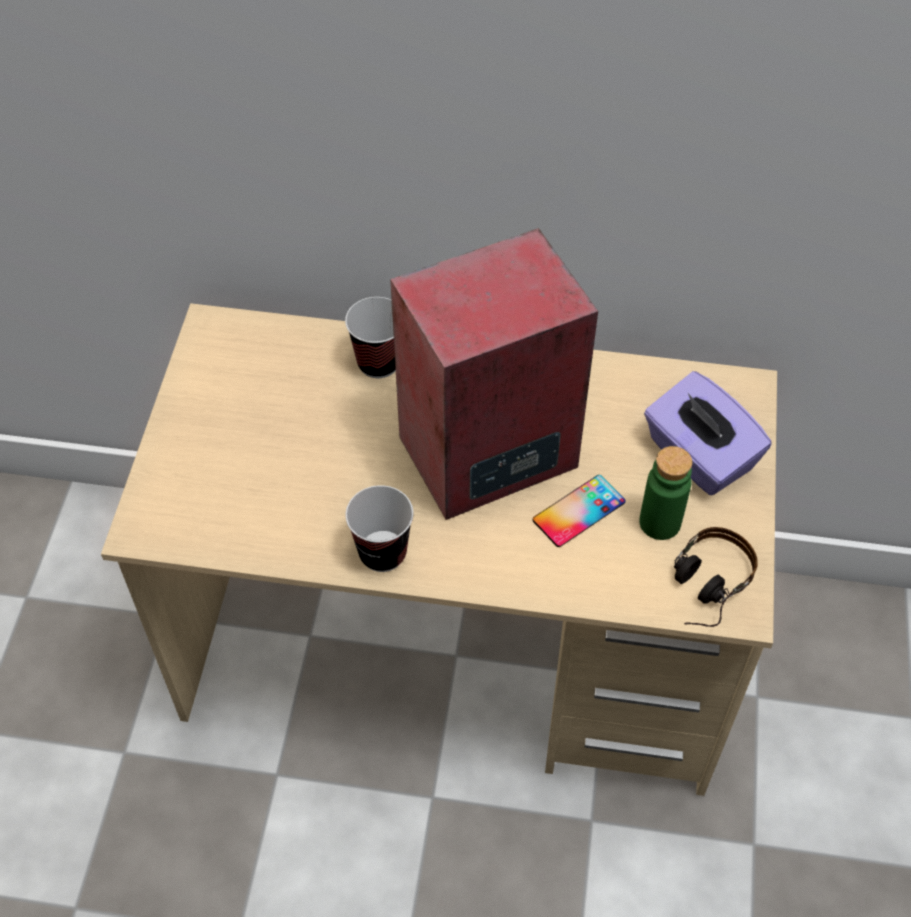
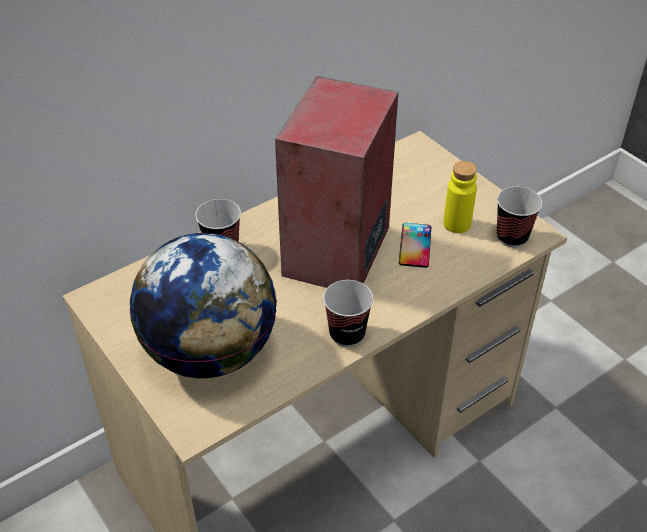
camera: 45 degrees left, 10 degrees down
(240, 466) = (210, 352): none -> globe
(660, 522) = (456, 224): green bottle -> yellow bottle
(698, 456) = (435, 186): purple tissue box -> none
(703, 589) = (512, 237): headphones -> cup

